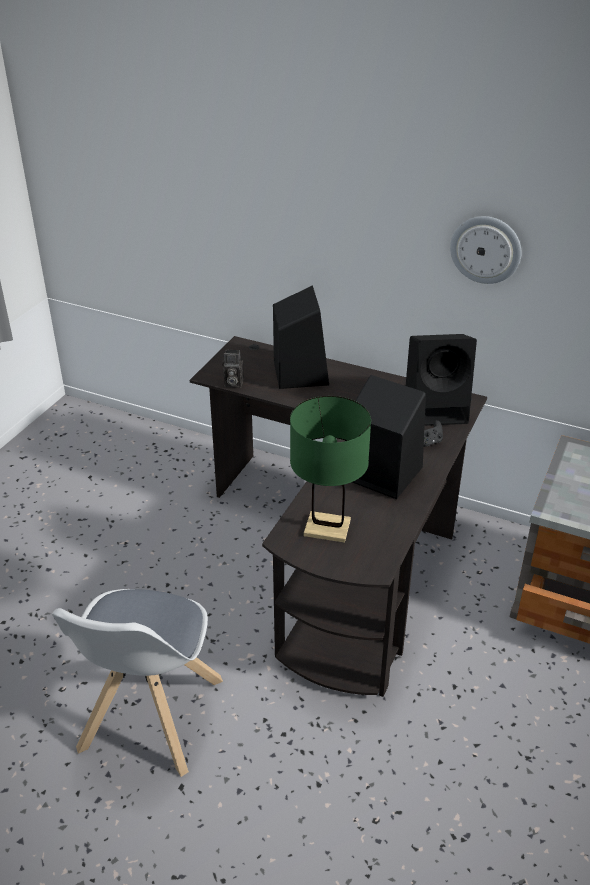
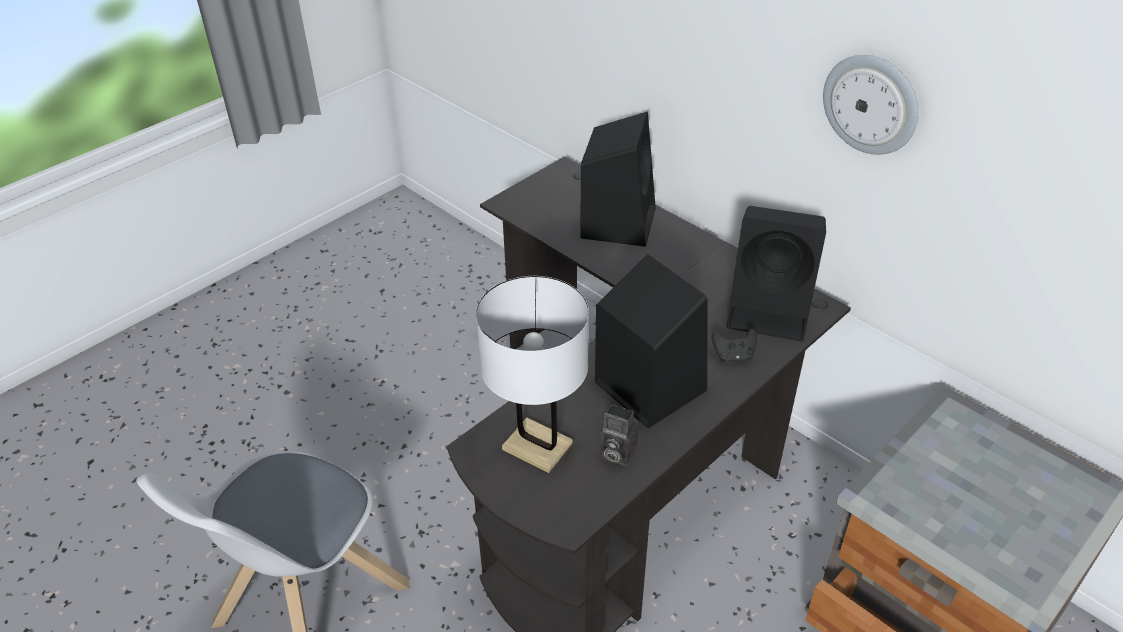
camera: 20 degrees right, 5 degrees up
(232, 383) = (527, 219): camera -> camera (616, 453)
(327, 528) = (537, 446): green table lamp -> white table lamp

